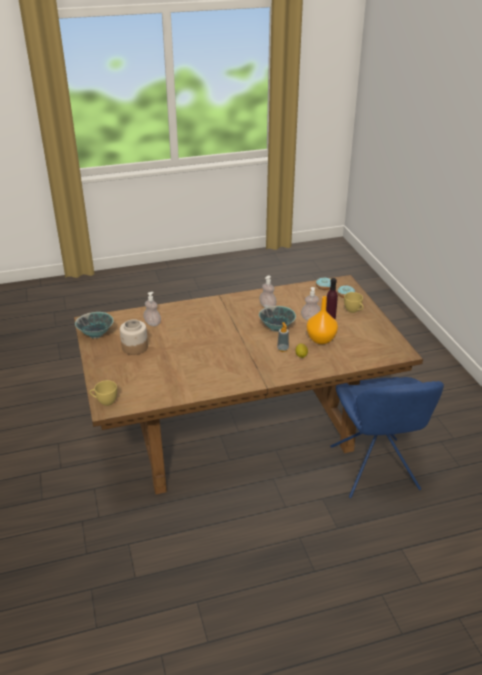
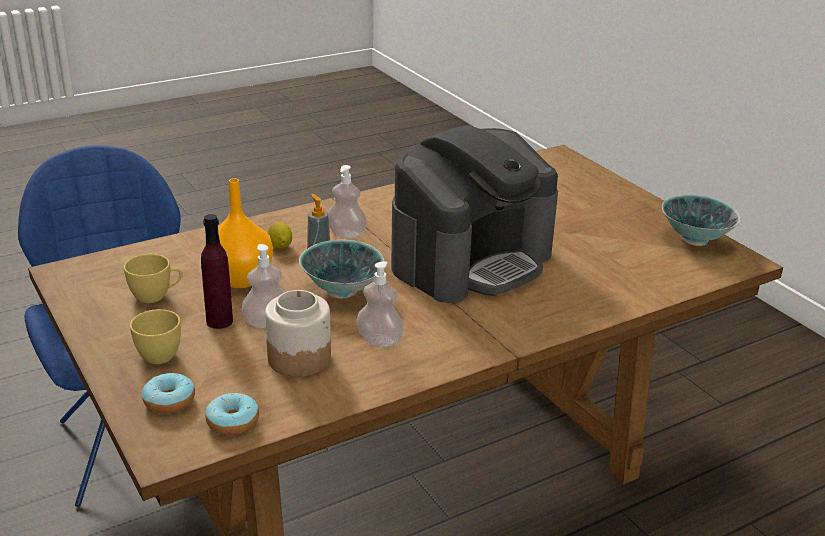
camera: 165 degrees right, 5 degrees down
(104, 401) = (569, 161): yellow cup -> yellow cup (156, 296)
(134, 347) = (600, 228): jar -> jar (299, 358)
(152, 323) = (611, 271): soap dispenser -> soap dispenser (346, 234)
(211, 336) = (471, 260): none -> coffee machine

